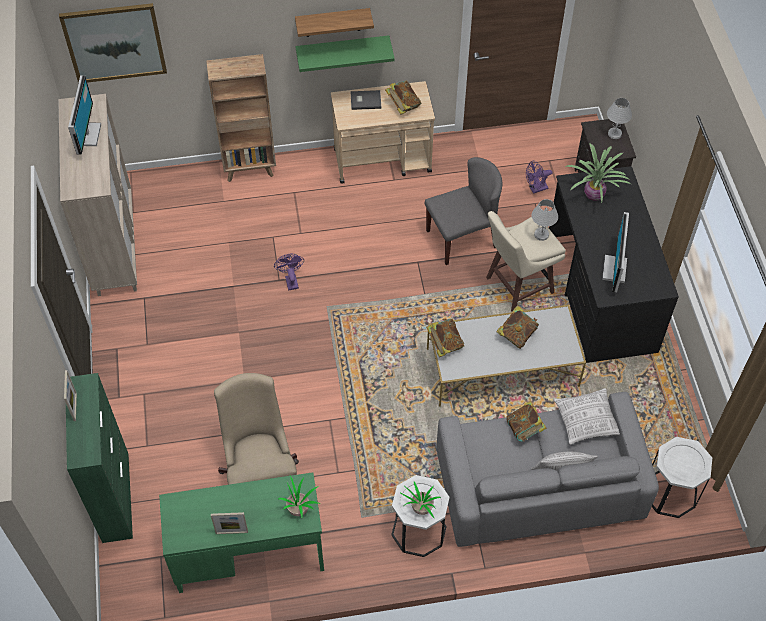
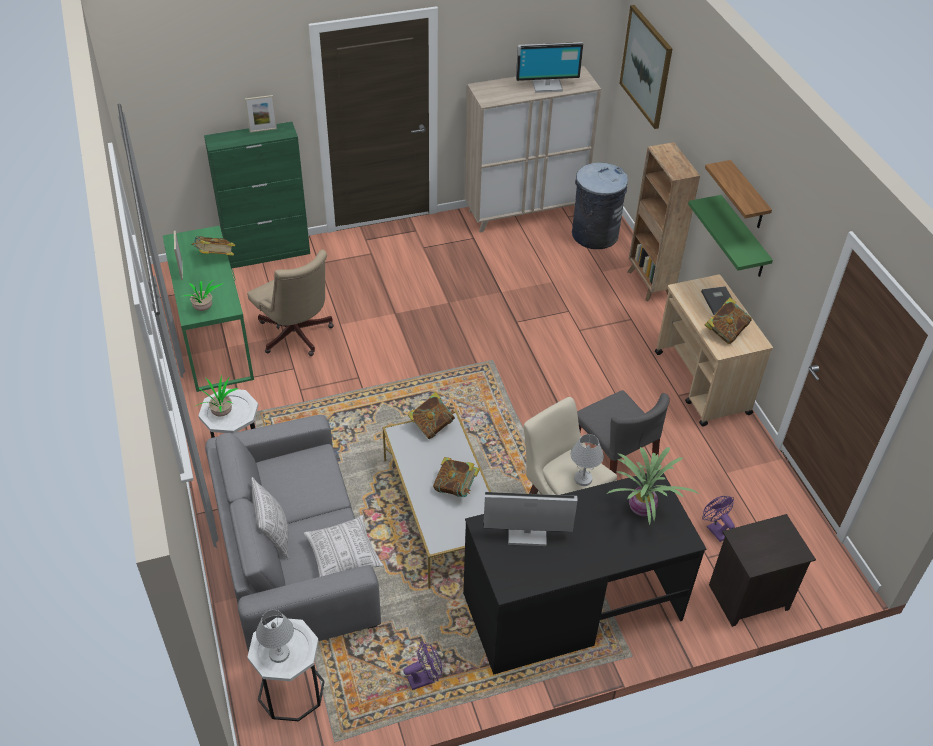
camera: 80 degrees right, 10 degrees down
(167, 196) = (594, 234): none -> grey trash can
(260, 472) = (296, 337): beige office chair -> beige office chair turned 75 degrees clockwise
(291, 280) = (518, 330): purple fan -> purple fan (425, 678)
(524, 429) = (327, 498): book -> book (215, 257)
(614, 134) = (781, 551): white table lamp -> white table lamp (279, 653)

